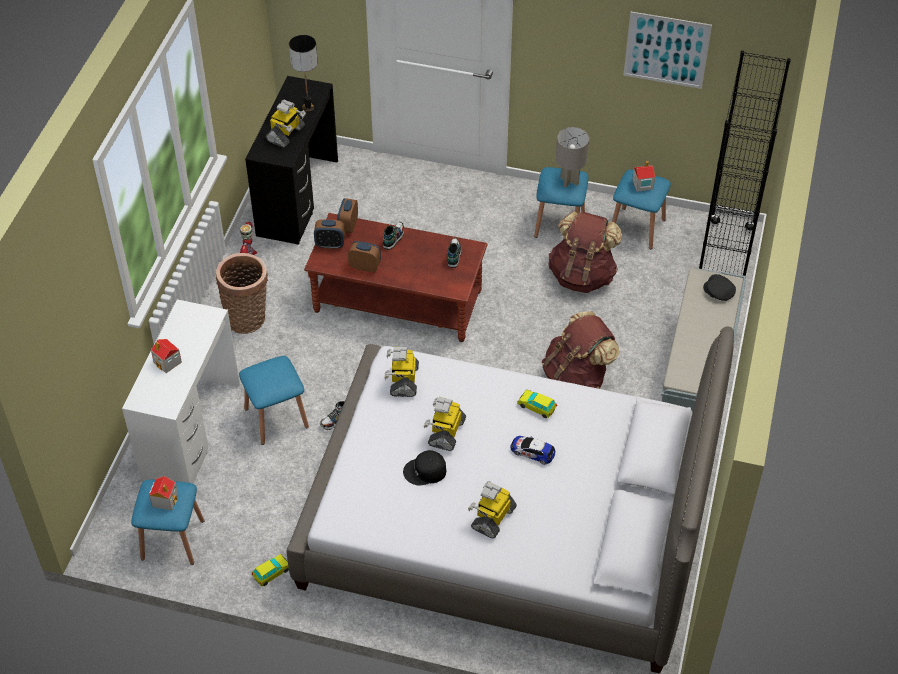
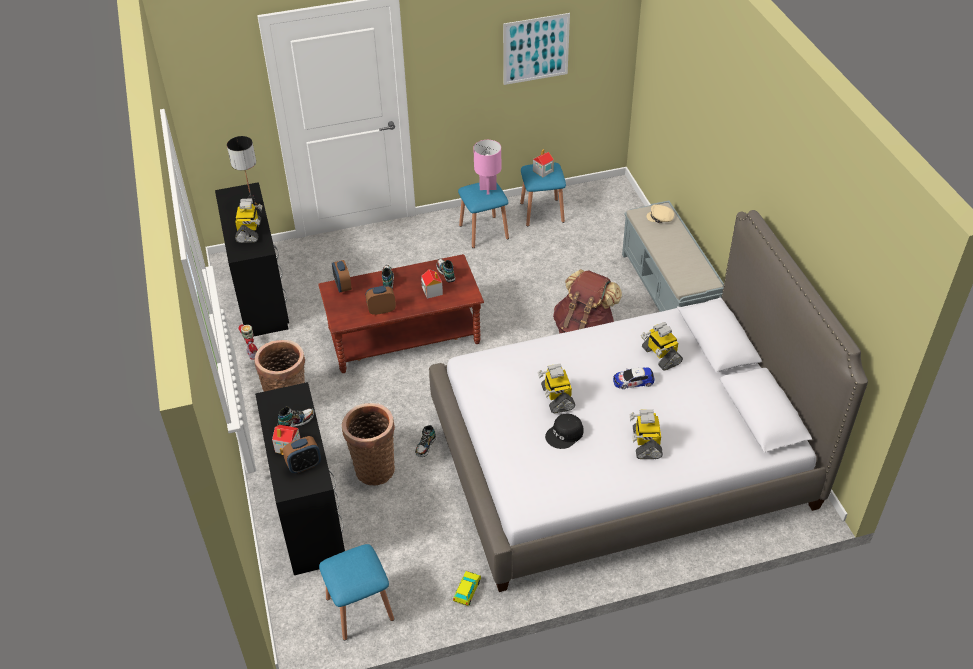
camera: 30 degrees left, 5 degrees down
(165, 500) = (355, 568): toy house -> toy house (432, 291)
(190, 342) = (296, 422): none -> shoe
(191, 431) = (308, 513): white desk -> black desk
(276, 418) = (374, 467): blue stool -> basket
(330, 244) = (339, 305): alarm clock -> alarm clock (304, 465)
(403, 380) = (490, 375): toy robot -> toy robot (660, 356)
(536, 407) = (608, 348): toy car -> none
(569, 180) = (487, 189): grey table lamp -> pink table lamp
(582, 276) = (530, 260): brown backpack -> none
(718, 292) = (660, 218): black cap -> beige cap
(725, 260) = (621, 209): black bookcase -> none

